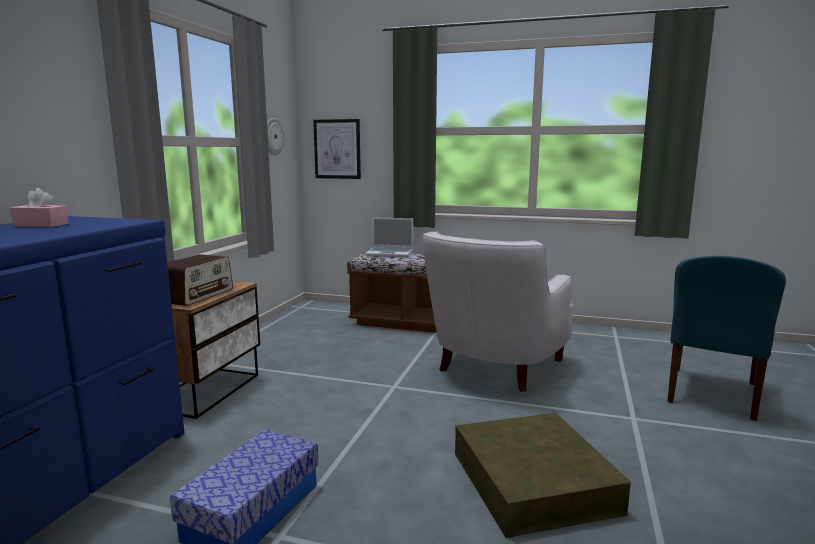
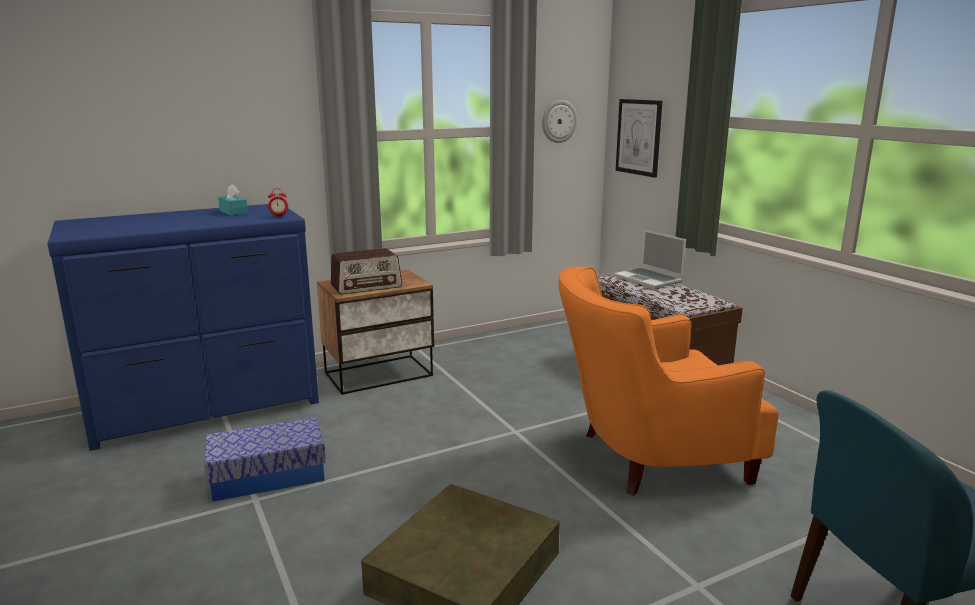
camera: 45 degrees right, 5 degrees up
(41, 225) = (233, 212): pink tissue box -> turquoise tissue box
(124, 221) = (279, 216): none -> alarm clock
(494, 368) = (649, 457): white armchair -> orange armchair

